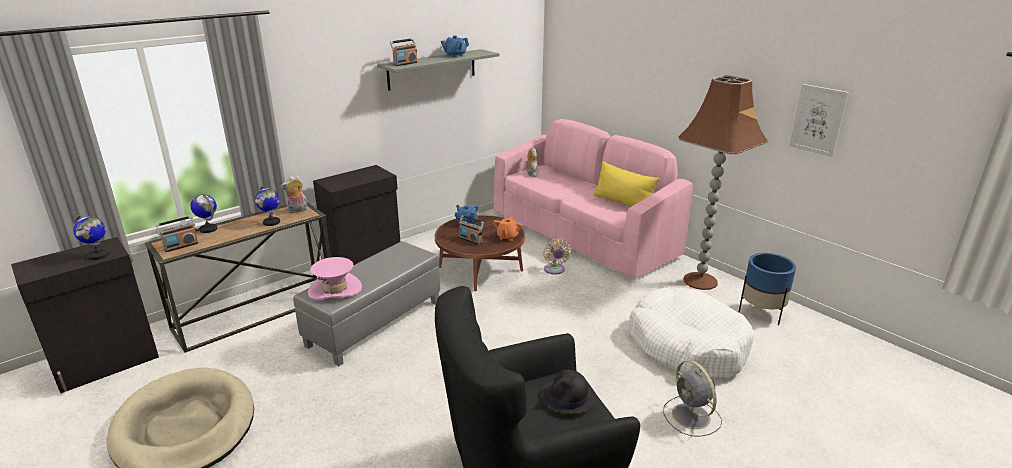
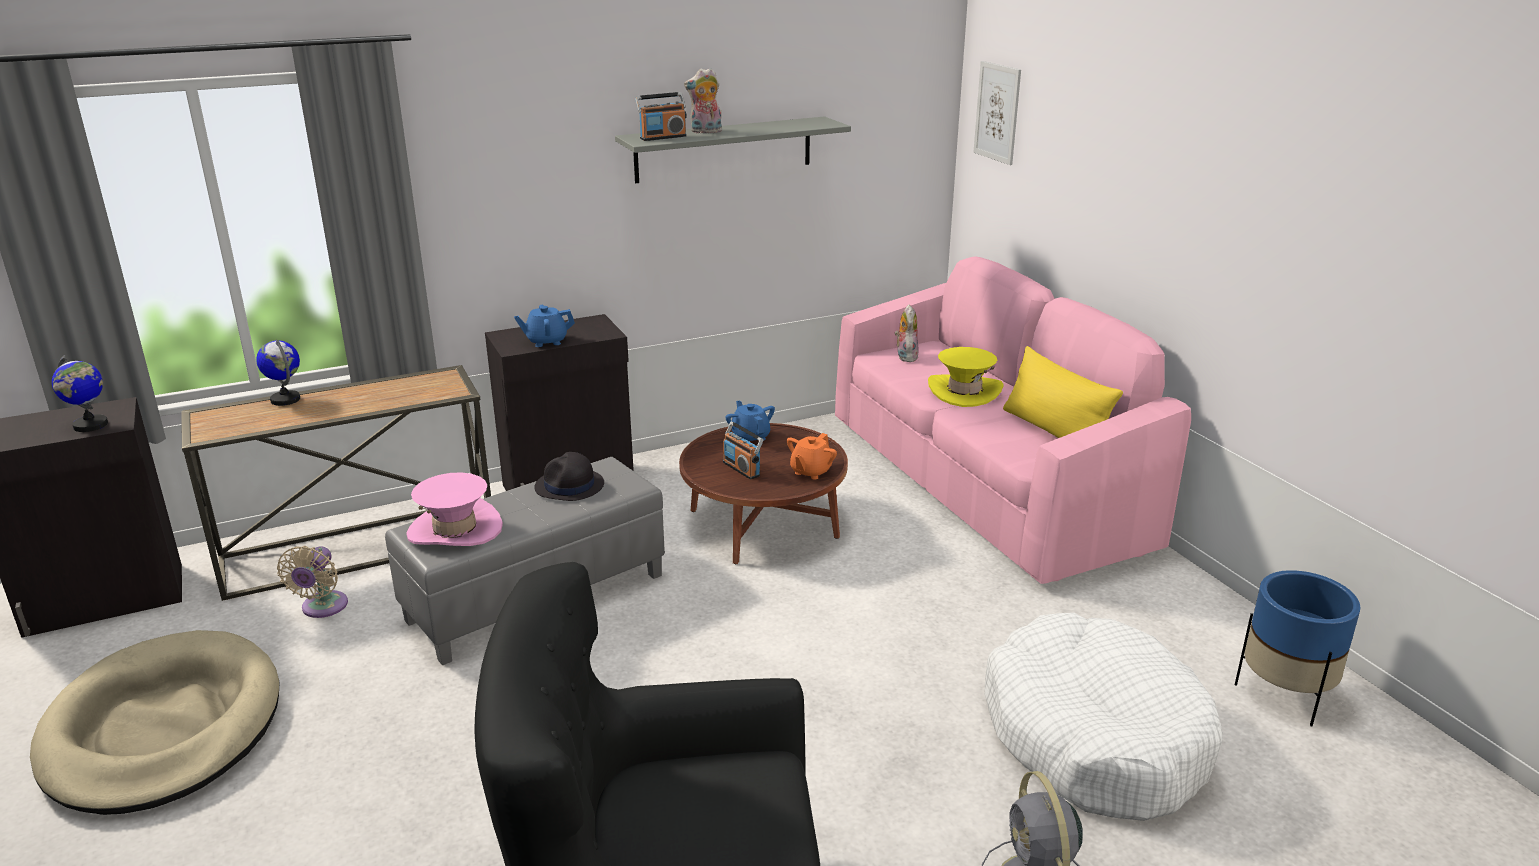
camera: 15 degrees right, 0 degrees up
(181, 246) = (229, 424): radio -> none
(271, 222) = (387, 399): globe -> none
(297, 211) = (439, 383): plush toy -> plush toy (705, 132)
(455, 55) = (765, 126): blue teapot -> blue teapot (546, 341)
(554, 270) = (899, 545): beige fan -> beige fan (322, 608)
(568, 397) = (746, 804): black hat -> black hat (569, 486)
(570, 188) = (964, 391): none -> yellow hat
(701, 281) = (1183, 608): brown floor lamp -> none
(818, 120) = (1438, 307): picture -> picture (997, 112)

